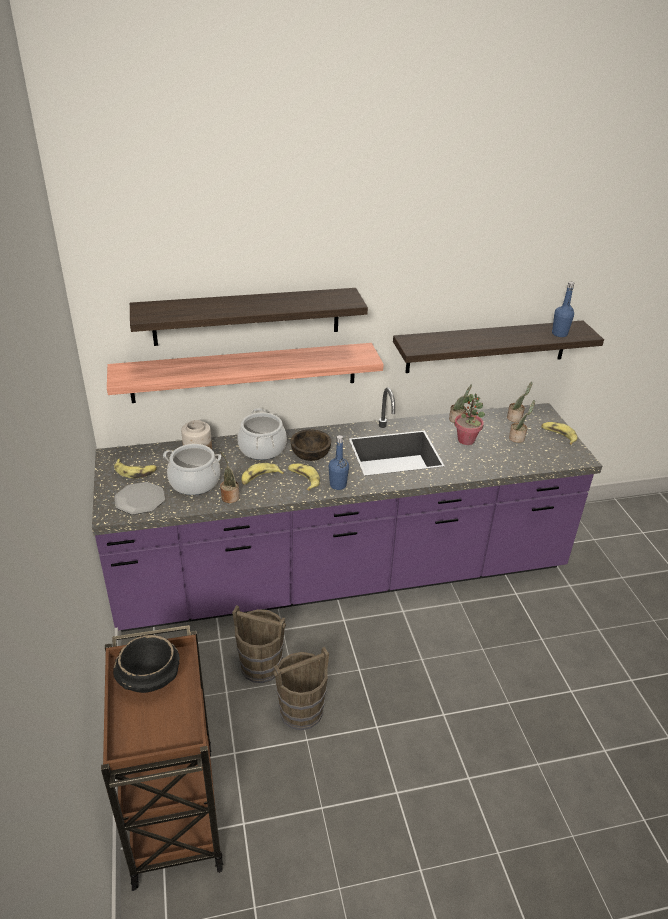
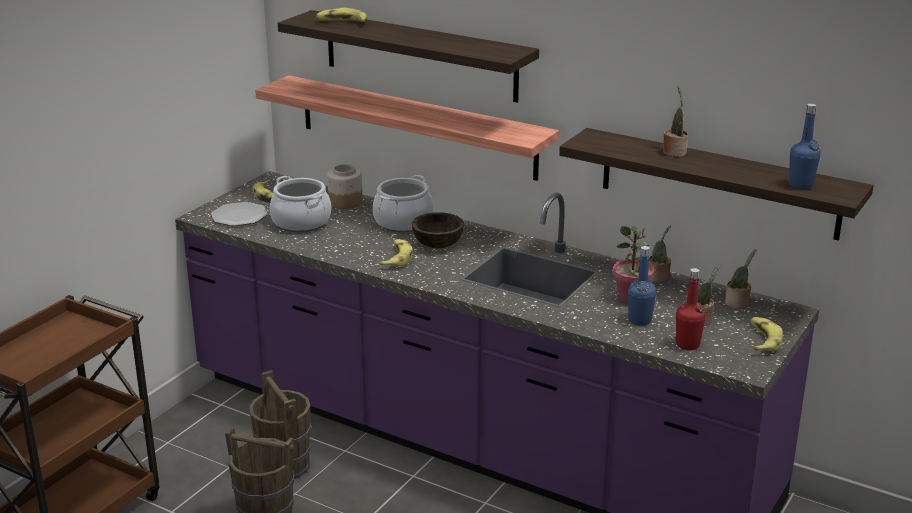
camera: 45 degrees right, 10 degrees down
(149, 679) = (67, 335): black bowl -> none
(229, 496) = (310, 243): potted plant -> potted plant (674, 152)
(260, 478) = (360, 241): banana -> banana (342, 22)
(338, 485) = (420, 275): blue bottle -> blue bottle (639, 320)
(536, 457) = (687, 344): none -> red bottle

